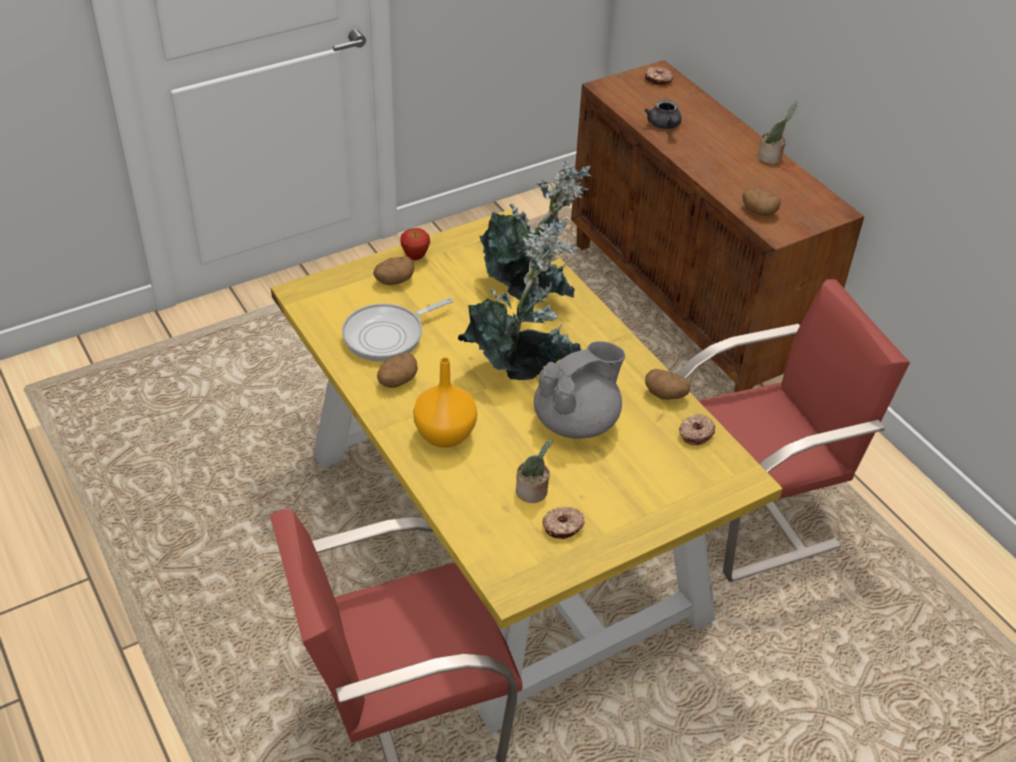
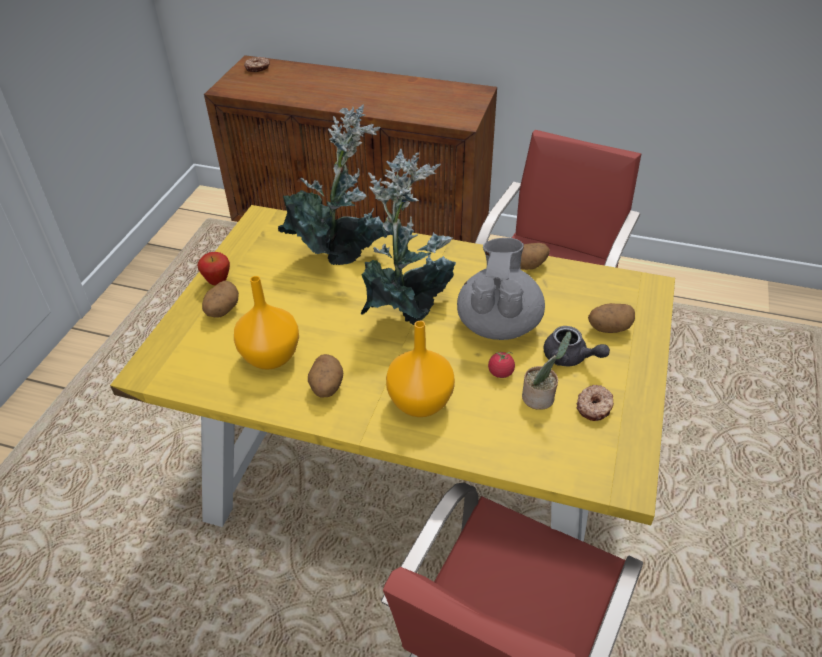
camera: 40 degrees left, 0 degrees up
(388, 335) = (272, 356): frying pan -> orange vase
(529, 455) = (500, 372): none -> tomato
(664, 125) = (300, 93): grey teapot -> grey teapot (570, 358)
(695, 433) = (580, 278): donut -> none
(758, 211) = (434, 115): potato -> potato (608, 328)
(771, 157) = (396, 80): potted plant -> none

